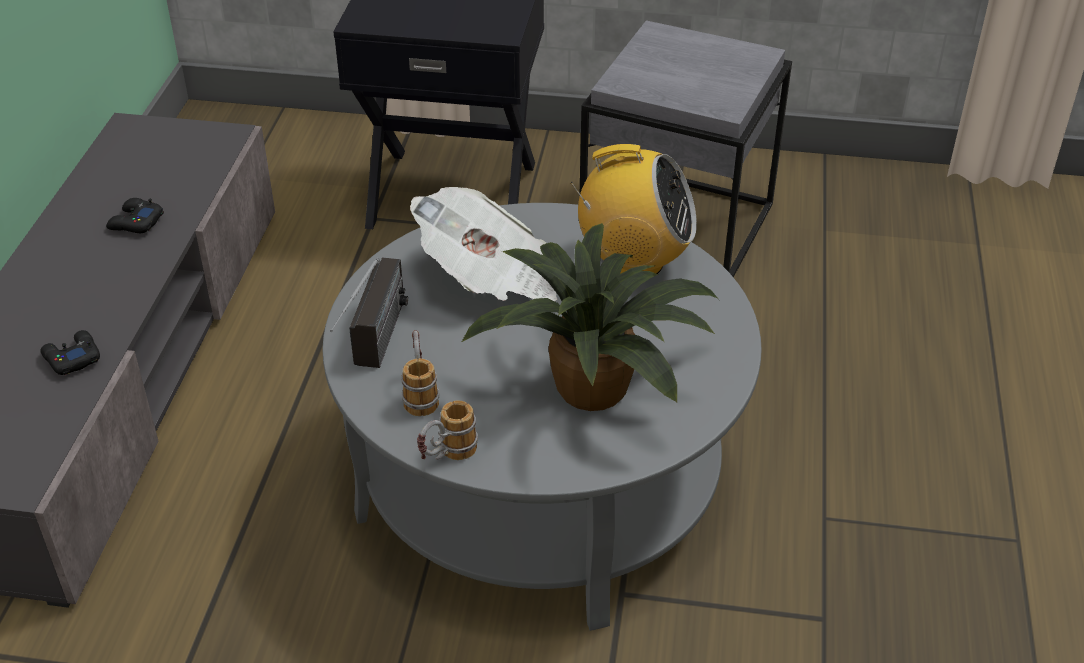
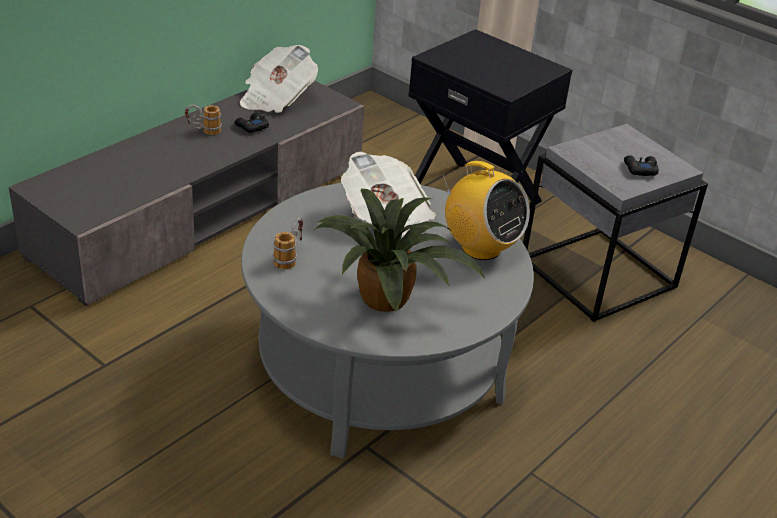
camera: 30 degrees right, 5 degrees down
(72, 358) = (159, 176): black game controller -> black game controller (640, 169)
(130, 165) = (276, 98): none -> newspaper
(375, 351) = (288, 228): radio -> none
(447, 457) = (270, 293): mug -> mug (203, 131)

